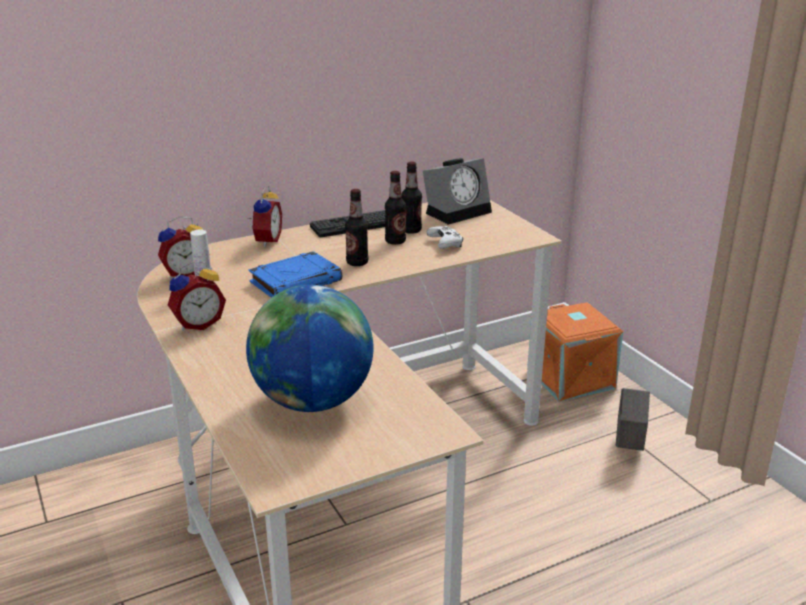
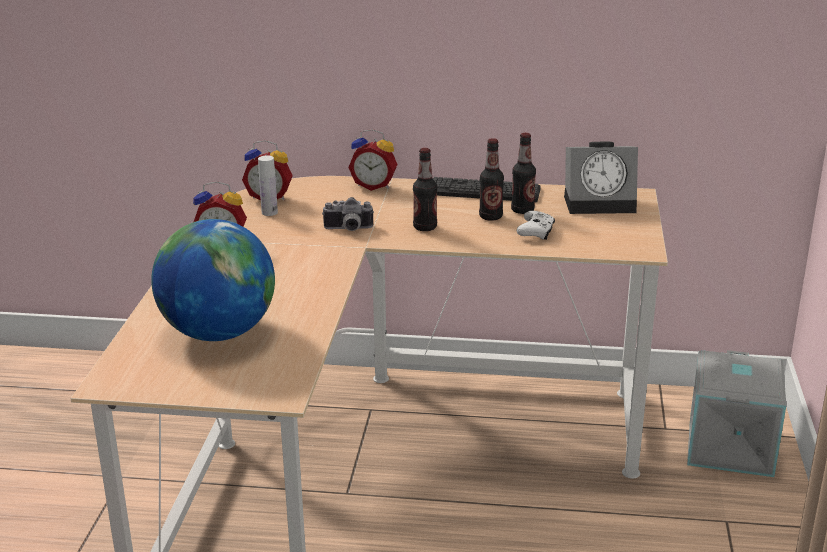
camera: 35 degrees right, 0 degrees up
(265, 241) = (374, 186): alarm clock -> alarm clock turned 60 degrees clockwise
(296, 281) = (348, 229): blue book -> camera
(572, 378) = (732, 447): orange storage box -> grey storage box
(628, 447) = (714, 542): grey planter -> none

